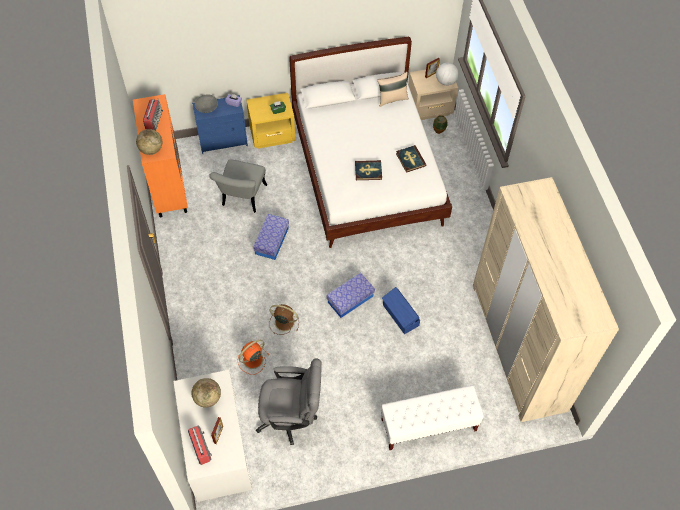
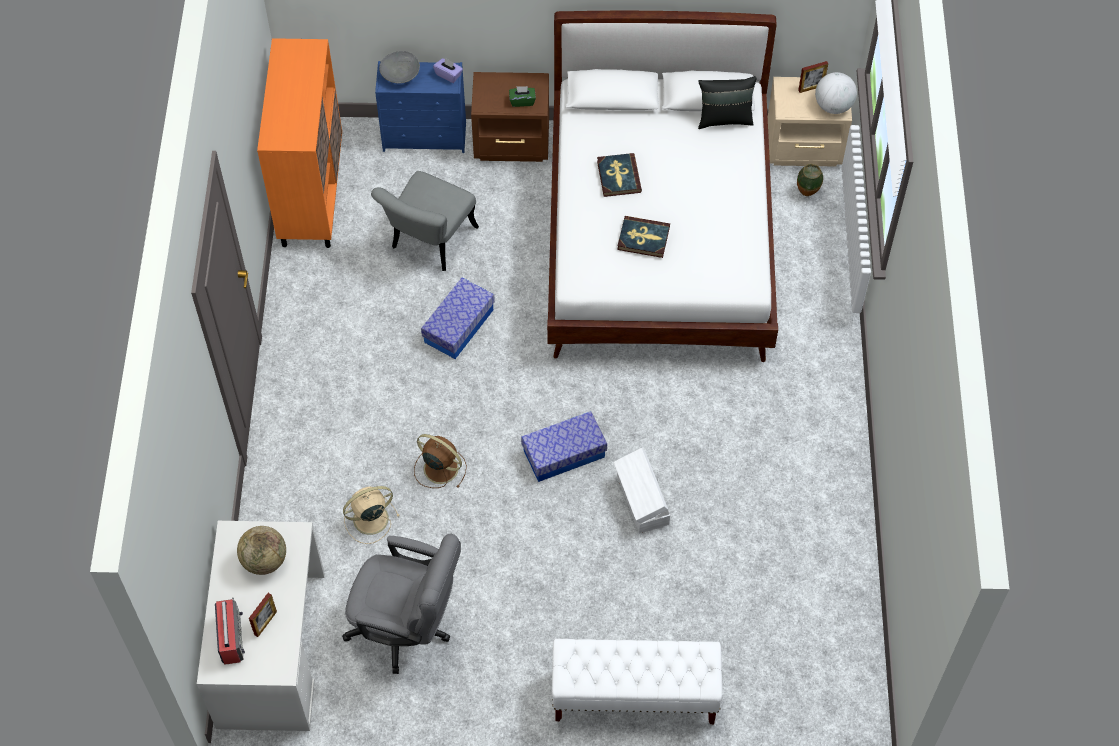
camera: 15 degrees right, 0 degrees up
(151, 149) = (279, 130): globe -> none
(154, 120) = (297, 81): radio -> none
(252, 360) = (369, 519): orange fan -> beige fan
(273, 136) = (513, 144): yellow nightstand -> brown nightstand
(392, 99) = (724, 119): beige pillow -> black pillow
(400, 316) = (641, 501): blue storage box -> white storage box
(410, 160) = (723, 233): book -> book (618, 176)
(518, 346) = (832, 598): beige wardrobe -> none

